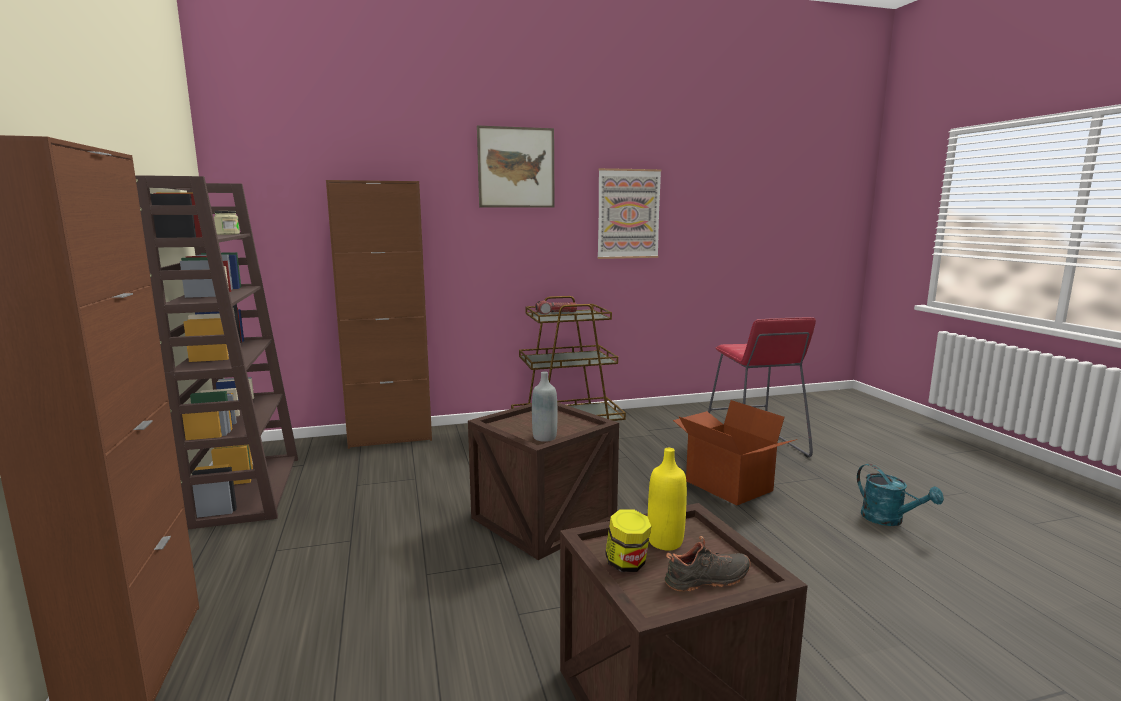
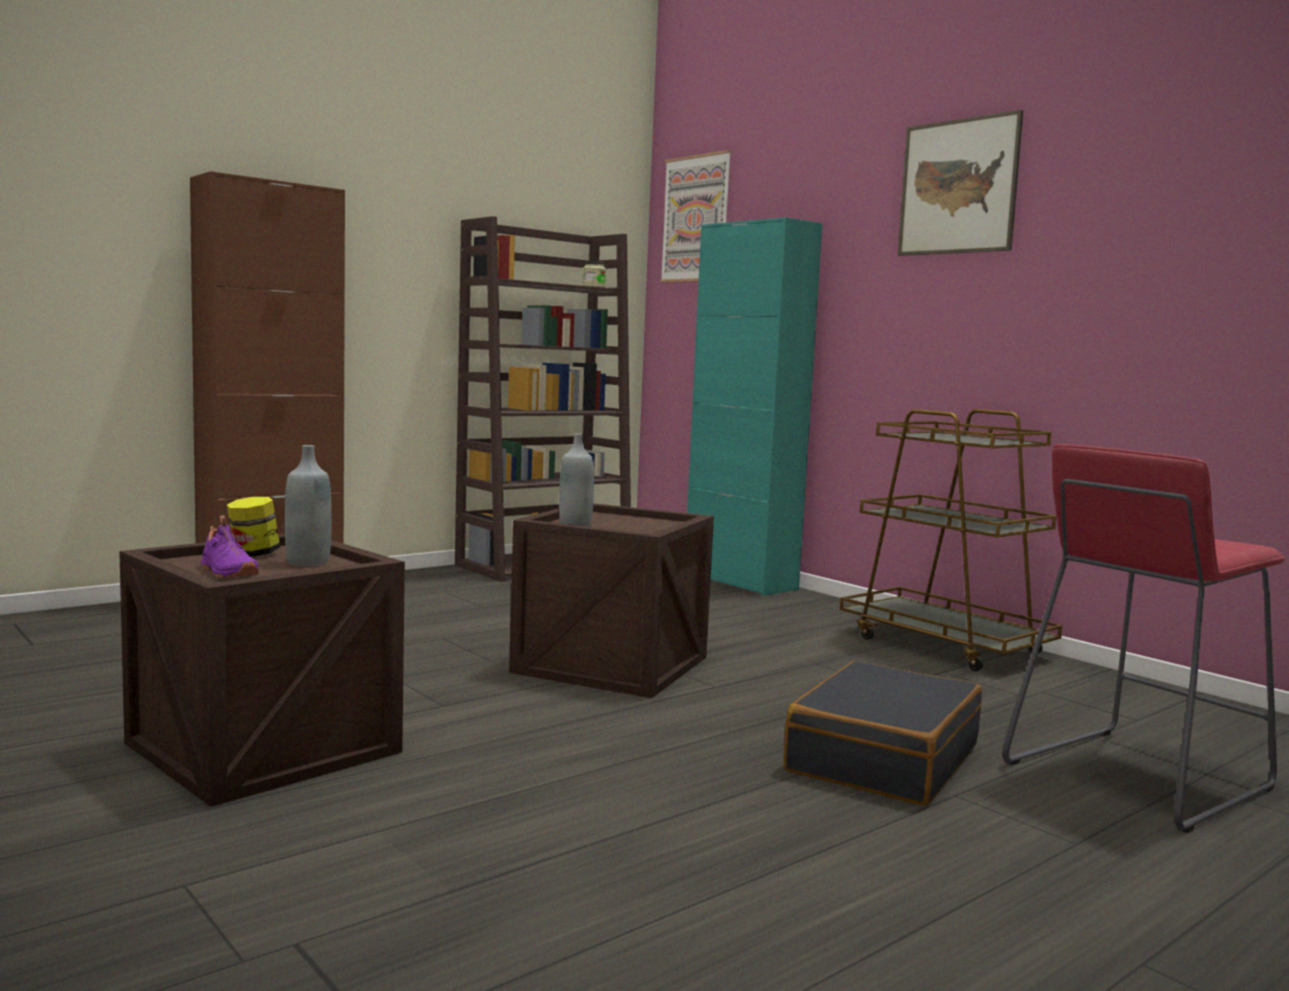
camera: 65 degrees right, 5 degrees down
(390, 438) = (740, 581): brown cabinet -> turquoise cabinet
(556, 313) = (965, 436): flashlight -> none
(628, 214) = (1156, 257): picture -> picture (696, 219)
(665, 542) = (308, 562): yellow bottle -> grey bottle
(708, 580) = (226, 573): black shoe -> purple shoe
(727, 486) = (882, 758): cardboard box -> black suitcase
(889, 520) = (943, 911): turquoise watering can -> none

